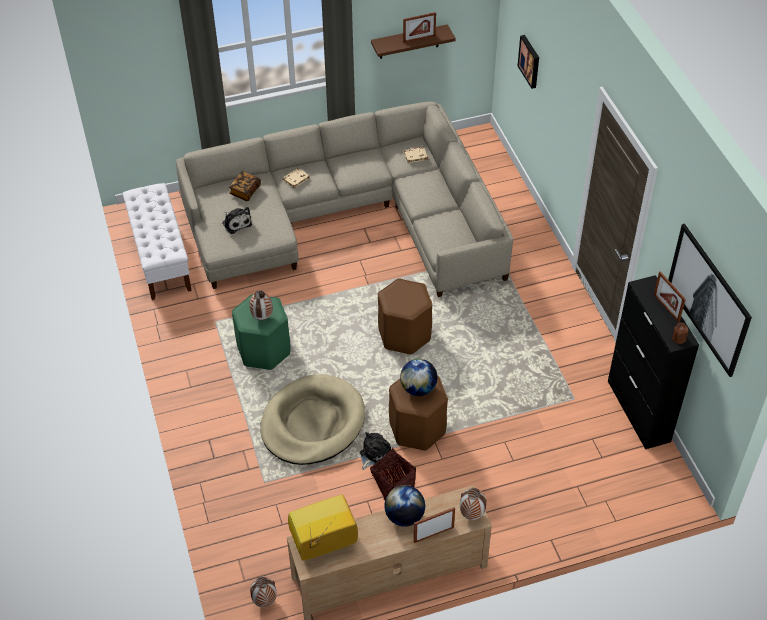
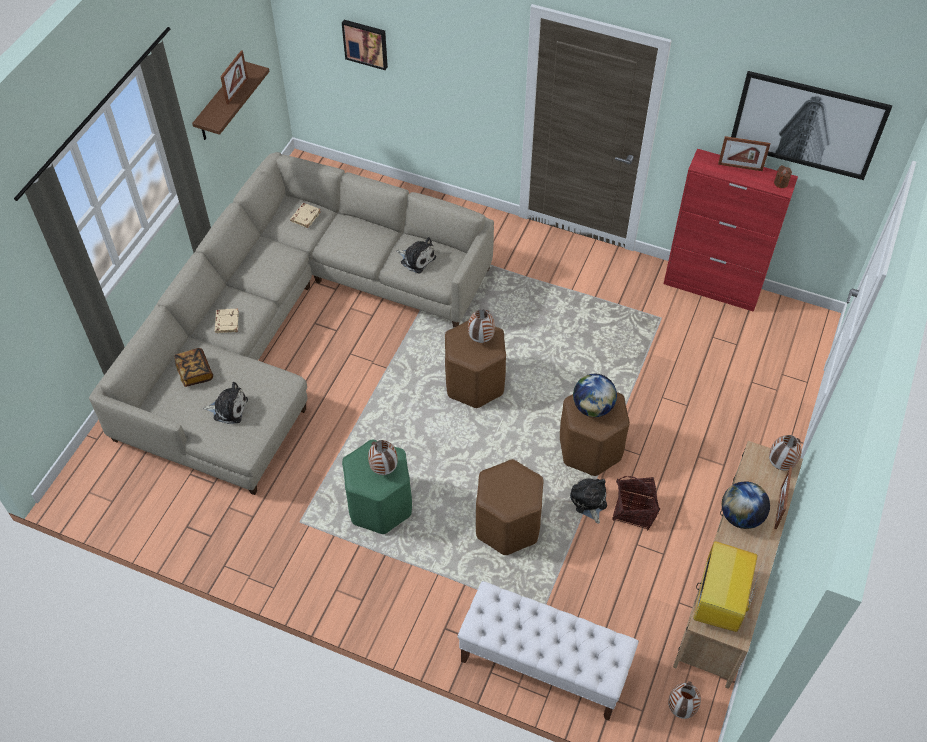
camera: 50 degrees left, 5 degrees up
(160, 257) = (159, 512): white bench -> white bench (543, 664)
(312, 423) = (507, 526): beige dog bed -> brown stool
(411, 298) = (480, 339): none -> vase
(444, 228) = (416, 259): none -> plush toy
(638, 411) = (712, 287): black cabinet -> red cabinet

